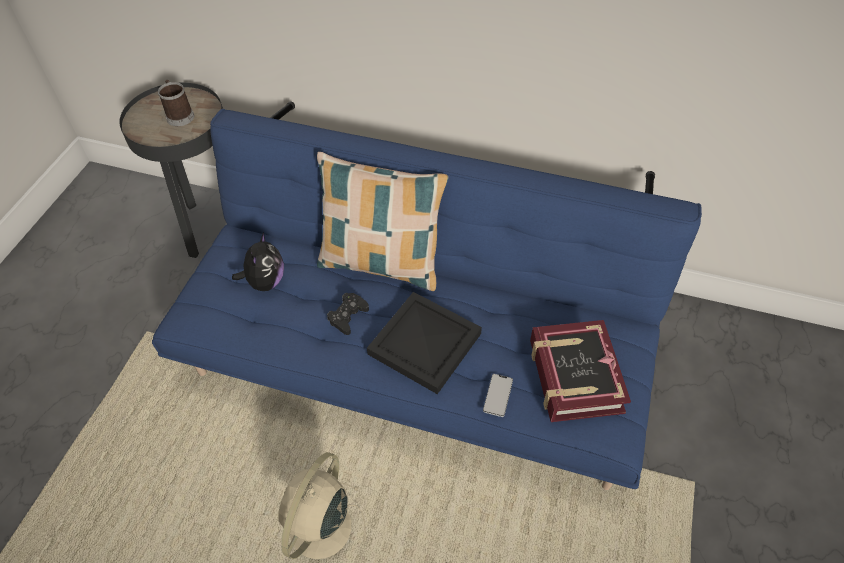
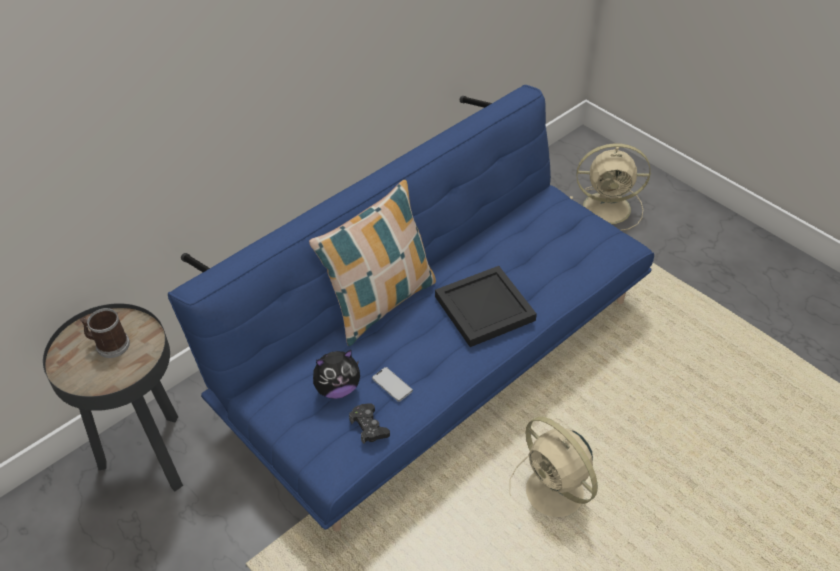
camera: 60 degrees left, 5 degrees down
(265, 282) = (337, 388): plush toy -> plush toy turned 120 degrees clockwise
(348, 316) = (422, 344): black game controller -> black game controller (369, 427)
(498, 395) = (558, 288): phone -> phone (392, 385)
(574, 376) = (569, 241): book -> none
(740, 416) = (609, 208): none -> beige fan

